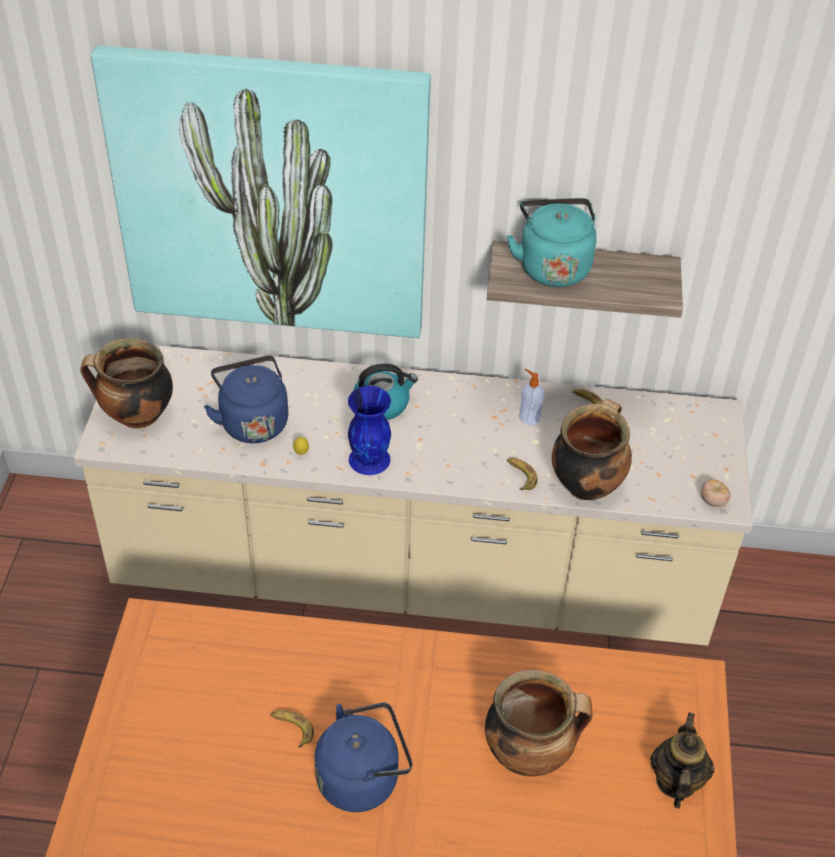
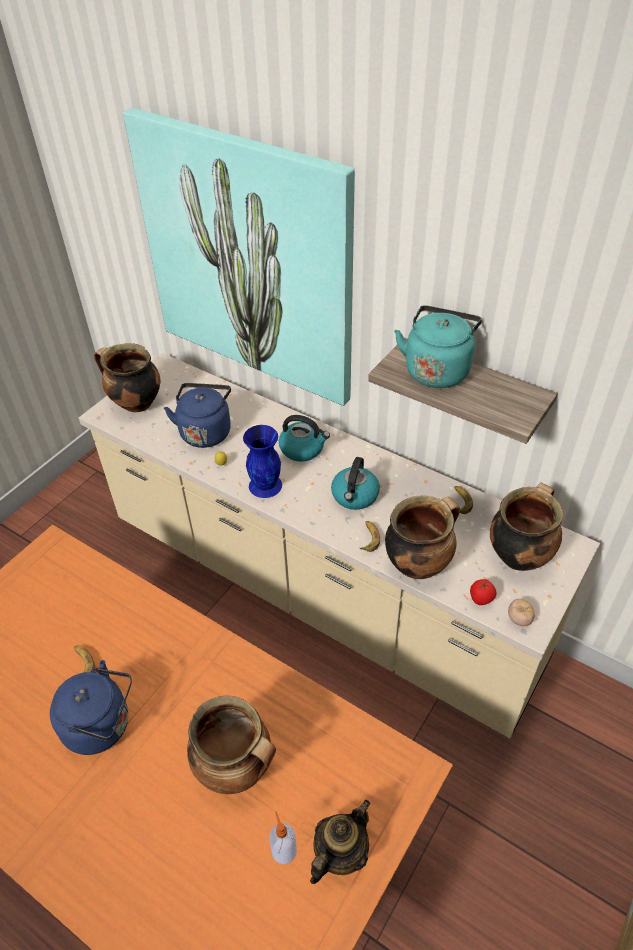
camera: 30 degrees right, 0 degrees up
(476, 437) = (355, 496): none -> kettle
(529, 417) = (407, 495): soap dispenser -> soap dispenser (284, 850)
(667, 496) = (481, 599): none -> tomato
(676, 440) = (518, 555): none -> cooking pot

